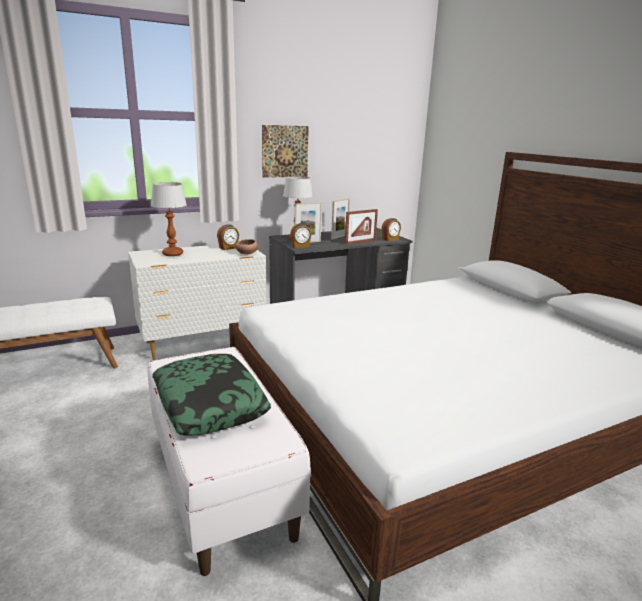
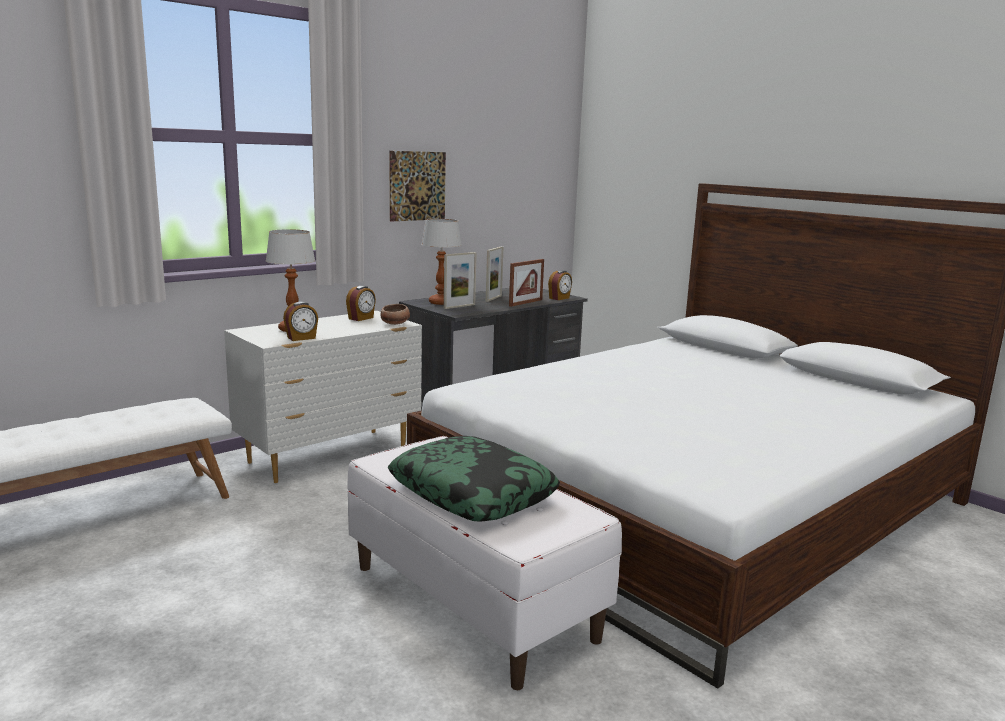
camera: 15 degrees left, 5 degrees down
(300, 246) = (456, 311): alarm clock -> alarm clock (301, 338)

